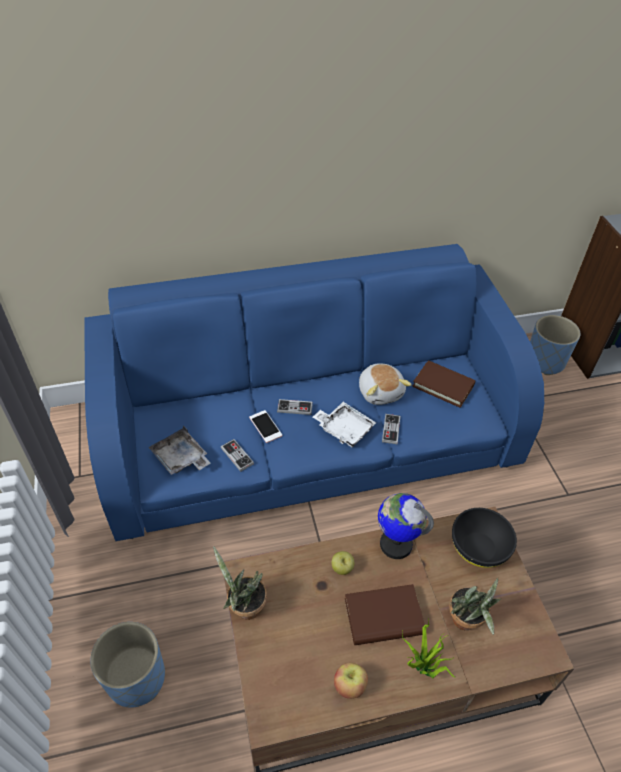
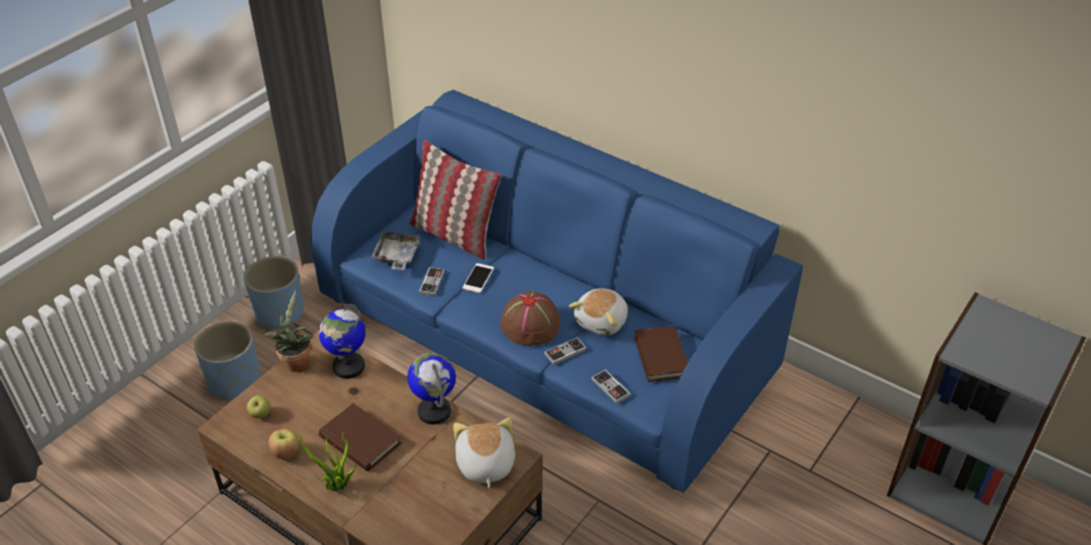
camera: 50 degrees right, 5 degrees down
(199, 410) = (454, 235): none -> pillow
(290, 571) = (348, 367): none -> globe
(295, 408) = (519, 283): game controller -> game controller (610, 387)
(342, 568) = (380, 393): apple -> apple (260, 414)
(344, 429) = (530, 324): white tray -> brown hat
(466, 622) = (403, 492): potted plant -> none
(479, 548) = (484, 464): black bowl -> plush toy
(545, 361) = (864, 447): blue planter -> blue planter (280, 313)

